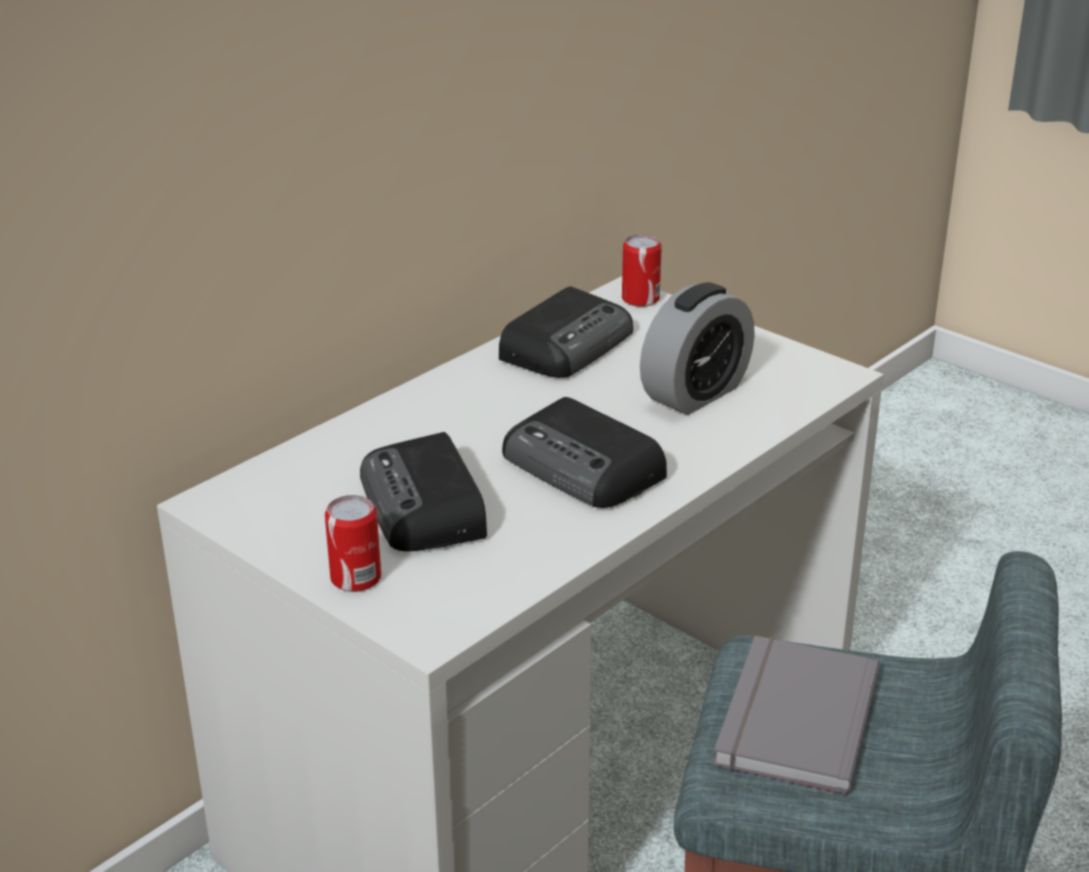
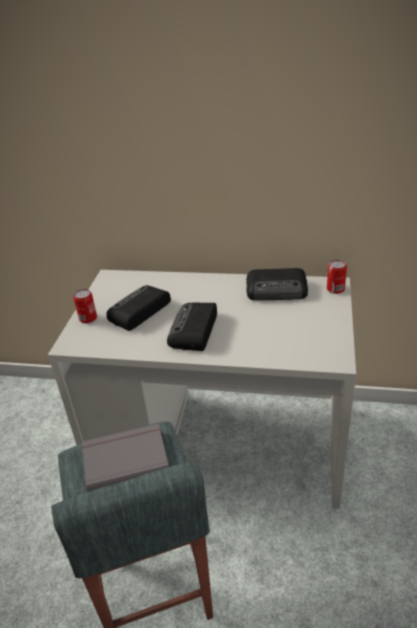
camera: 60 degrees right, 5 degrees up
(695, 393) = (275, 332): alarm clock -> none

